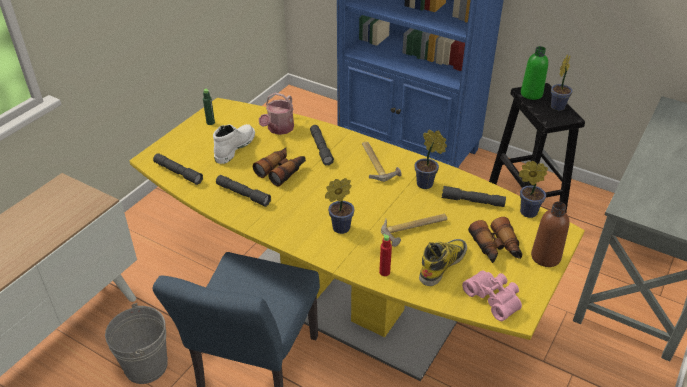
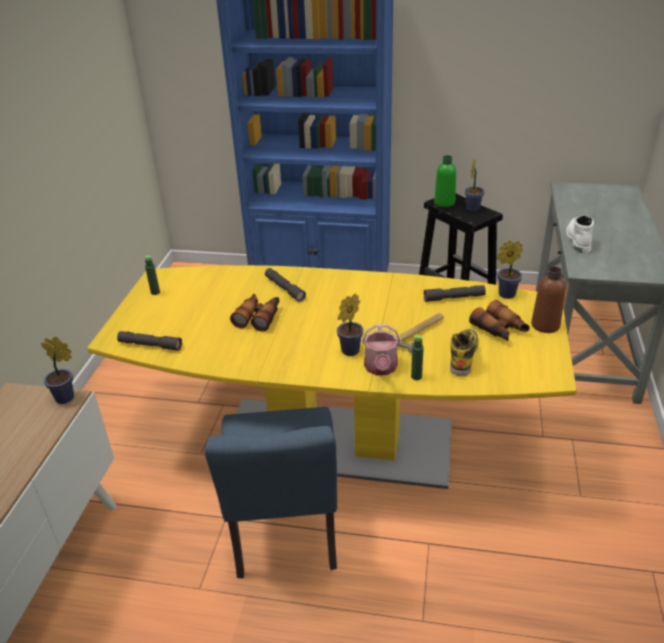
camera: 20 degrees left, 5 degrees down
(146, 366) = (164, 568): grey bucket -> none
(234, 147) = (195, 308): white boot -> white boot (577, 239)
(243, 194) = (233, 347): grey flashlight -> none
(279, 129) = (231, 282): watering can -> watering can (381, 368)
(377, 163) = (347, 288): hammer -> none
(384, 272) = (416, 376): red bottle -> green bottle
(427, 185) = (404, 295): potted plant -> potted plant (67, 398)
(494, 298) = (526, 370): pink binoculars -> none

